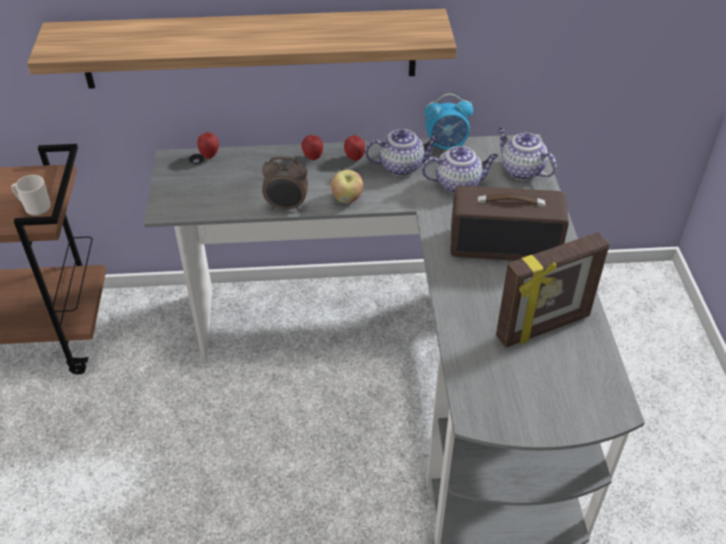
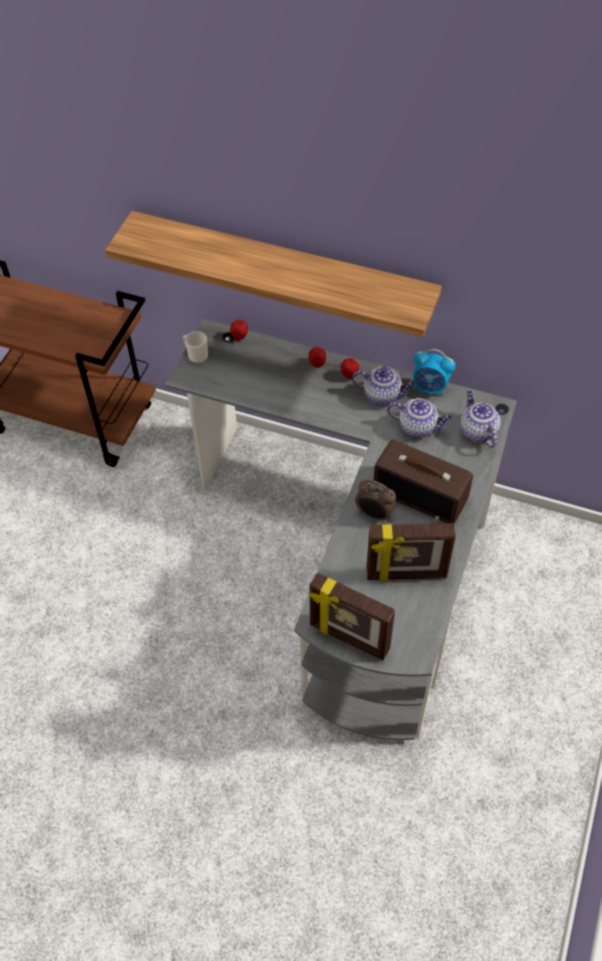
camera: 25 degrees right, 10 degrees up
(35, 207) = (98, 343): mug -> mug (196, 355)
(286, 207) = (274, 404): alarm clock -> alarm clock (374, 514)
(347, 198) = (323, 412): apple -> none
(526, 419) = (348, 638): none -> picture frame

